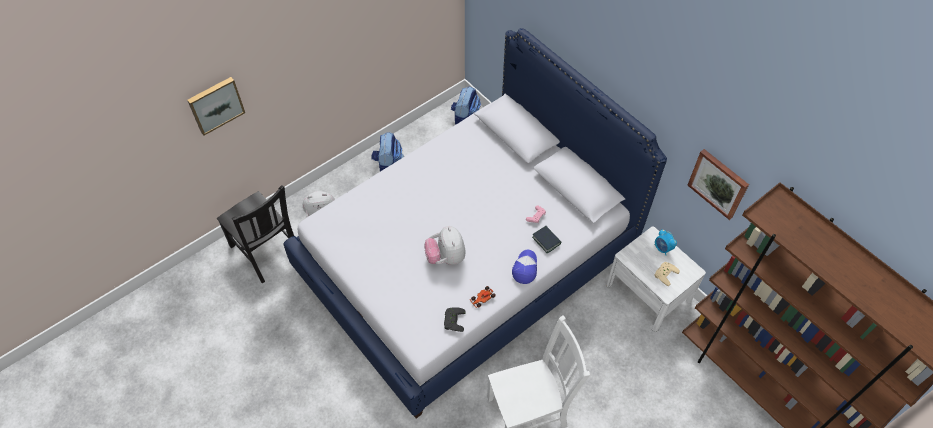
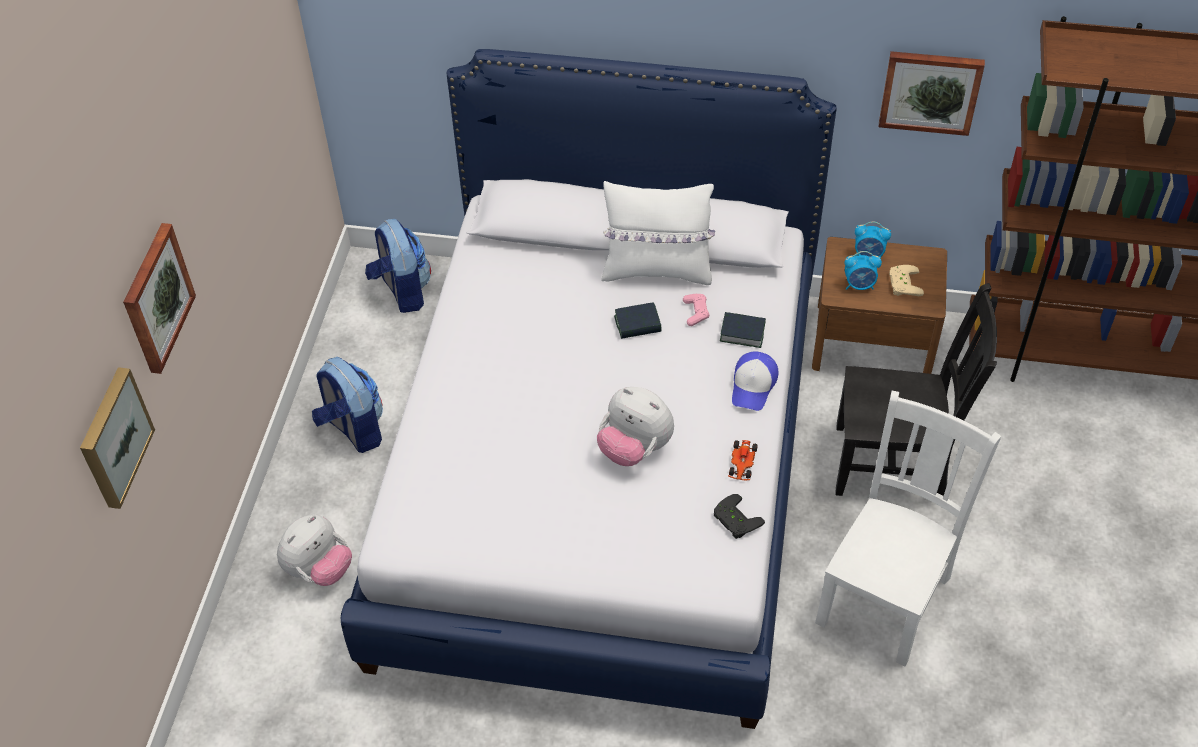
camera: 40 degrees left, 5 degrees down
(267, 252) = (280, 683): black chair -> black chair (895, 463)
(275, 57) = (156, 298): none -> picture
(505, 204) = (637, 324): none -> book
(525, 268) = (753, 386): cap -> cap turned 135 degrees counterclockwise
(540, 185) = (657, 270): none -> white pillow
(642, 259) = (859, 285): none -> alarm clock
(648, 293) = (872, 342): white nightstand -> brown nightstand

